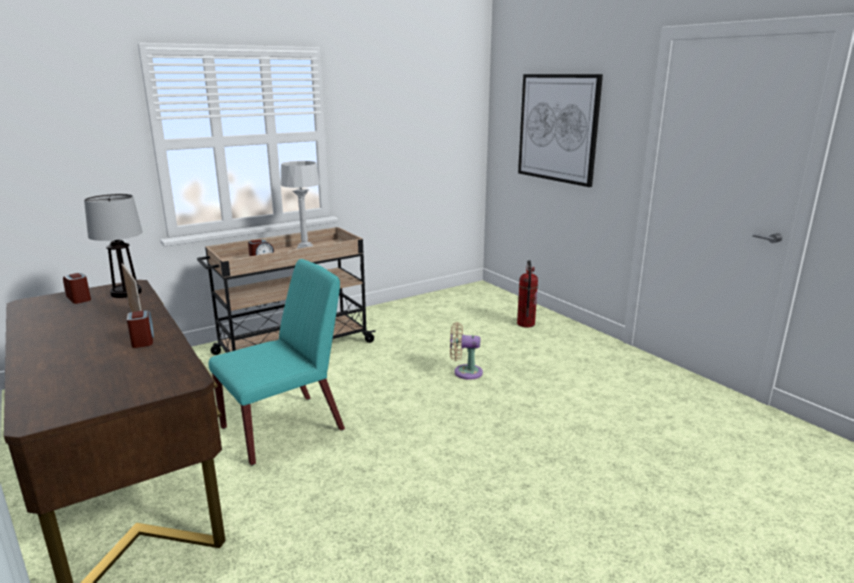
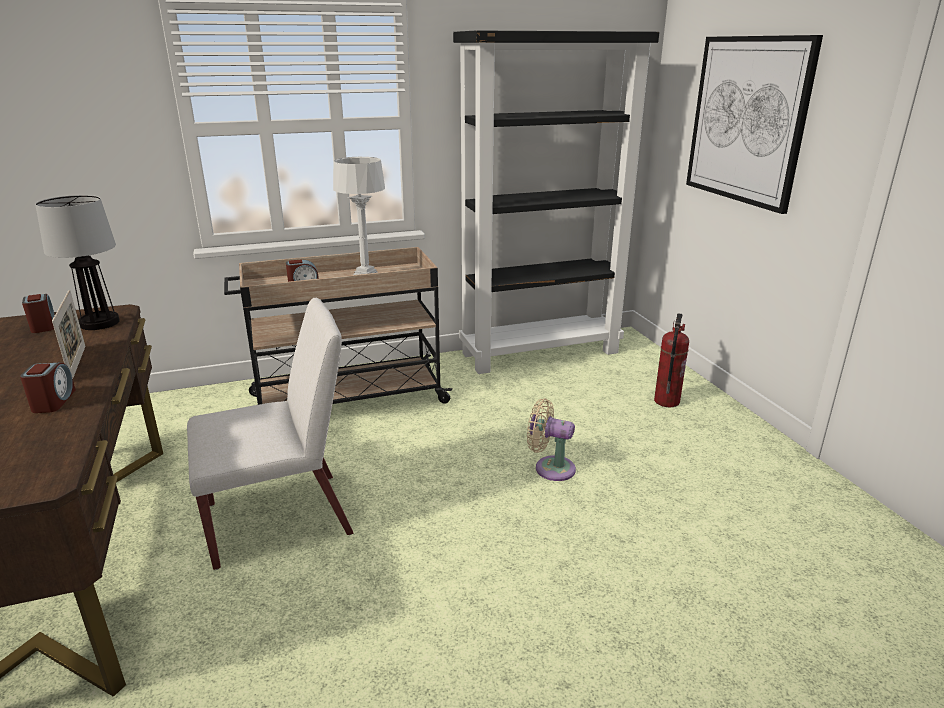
camera: 15 degrees right, 5 degrees up
(284, 428) = (281, 518): turquoise chair -> white chair
(425, 302) = (540, 352): none -> black bookcase

